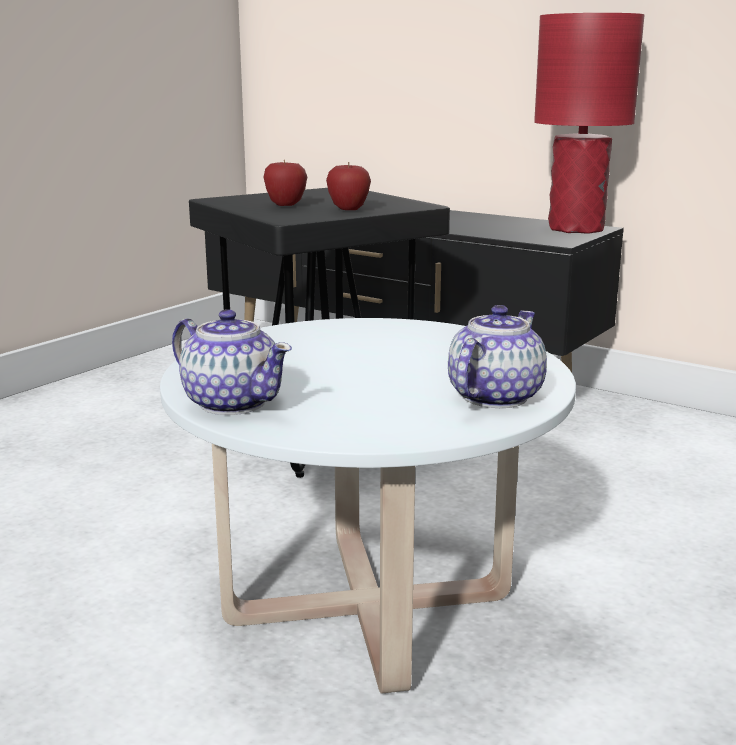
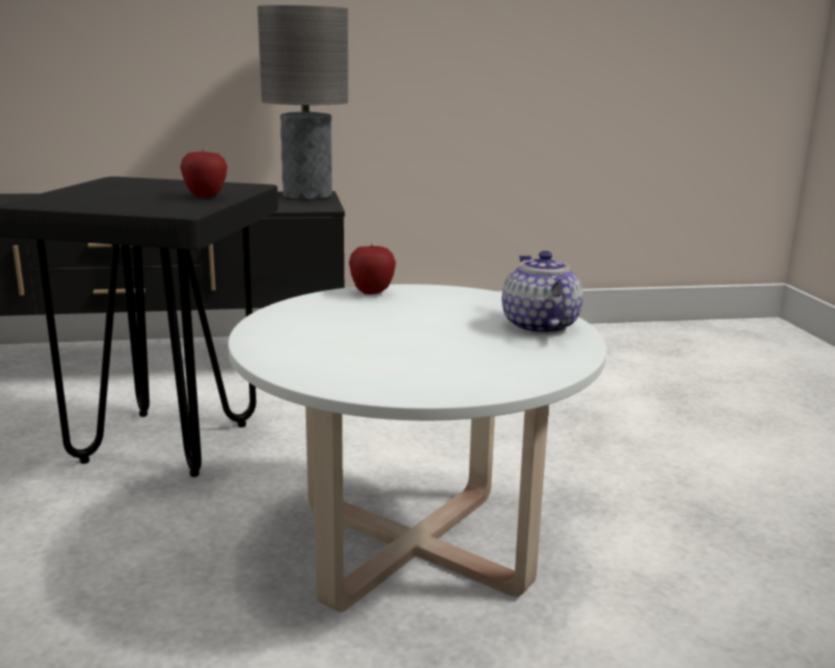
camera: 45 degrees left, 0 degrees up
(232, 402) = (394, 383): teapot -> none
(286, 205) = (130, 200): apple -> apple (372, 293)
(576, 229) = (308, 196): red table lamp -> grey table lamp

